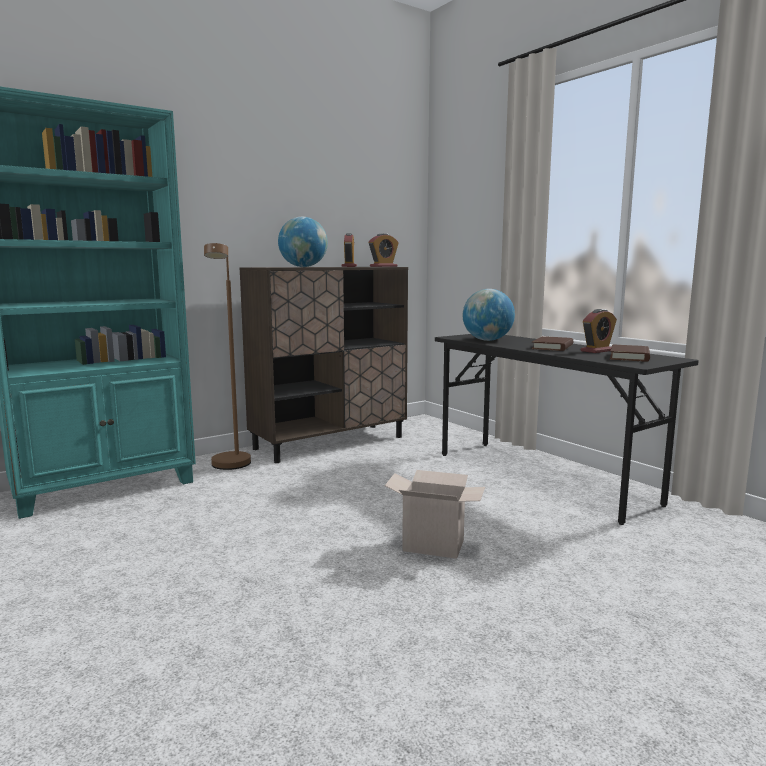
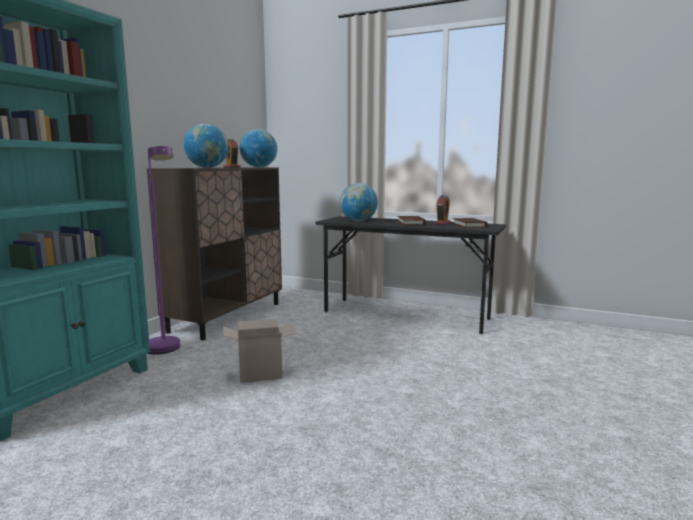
camera: 30 degrees left, 0 degrees up
(231, 467) = (165, 350): brown floor lamp -> purple floor lamp
(383, 266) = (259, 167): alarm clock -> globe
(435, 545) = (399, 370): cardboard box -> cardboard box (262, 374)

